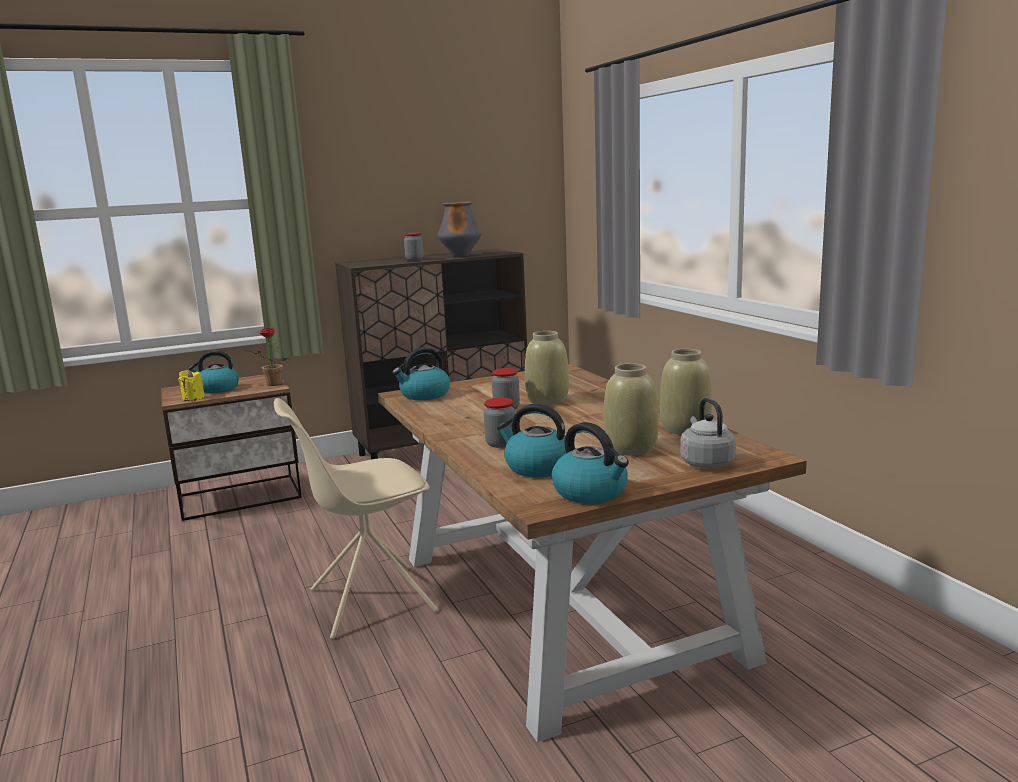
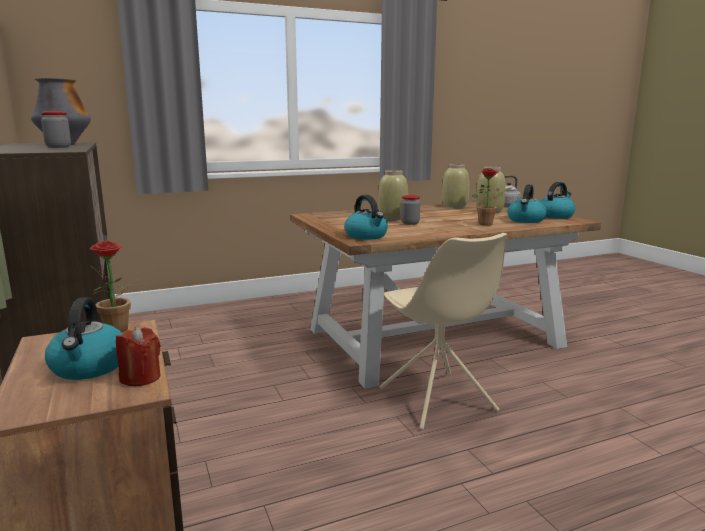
camera: 90 degrees left, 0 degrees up
(193, 398) = (141, 378): yellow candle -> red candle
(500, 444) = (488, 224): jar -> potted plant

